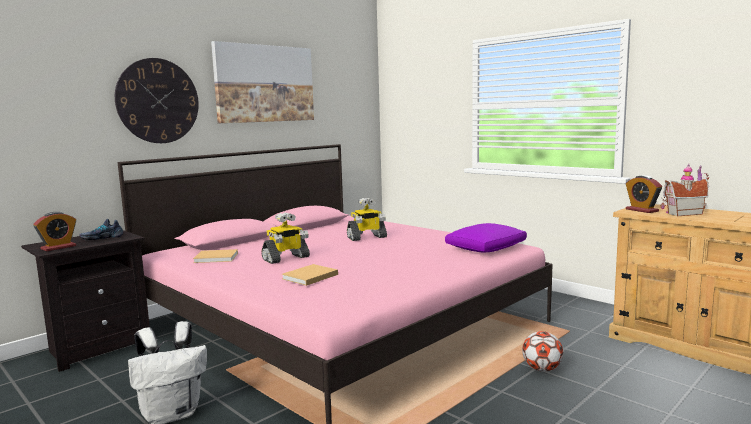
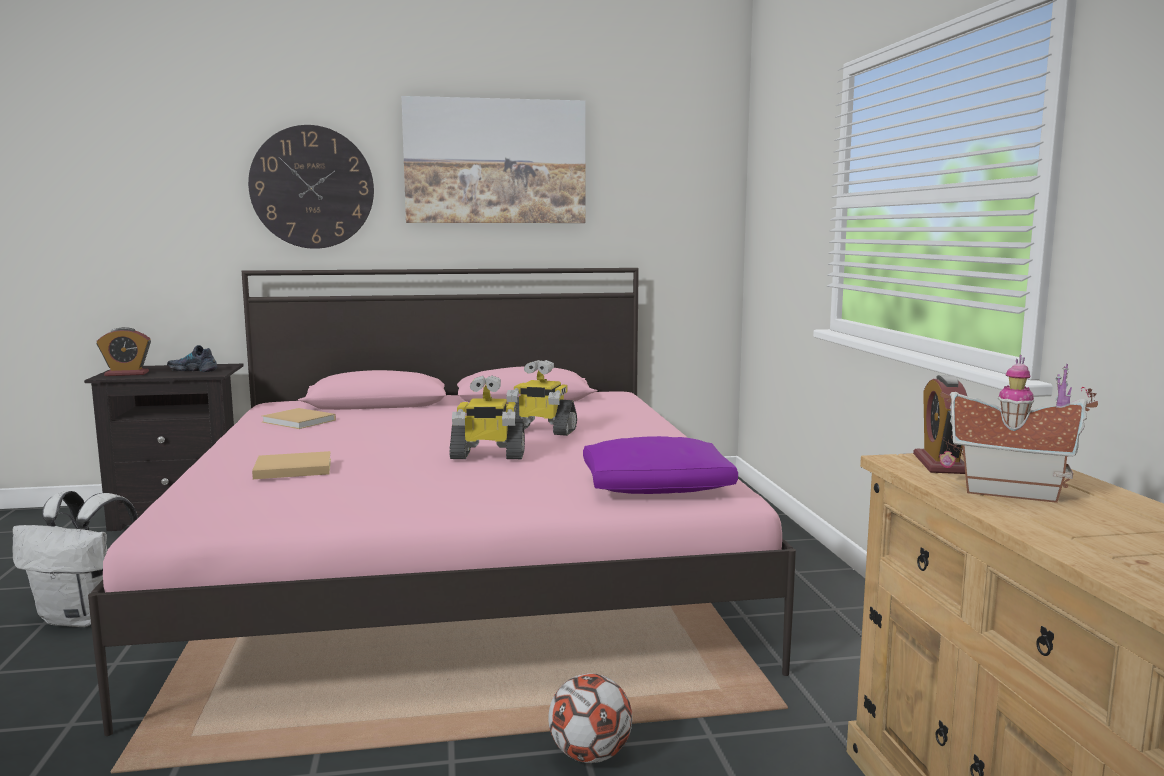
camera: 35 degrees right, 0 degrees up
(286, 258) = (355, 438): toy robot -> toy robot (487, 455)

